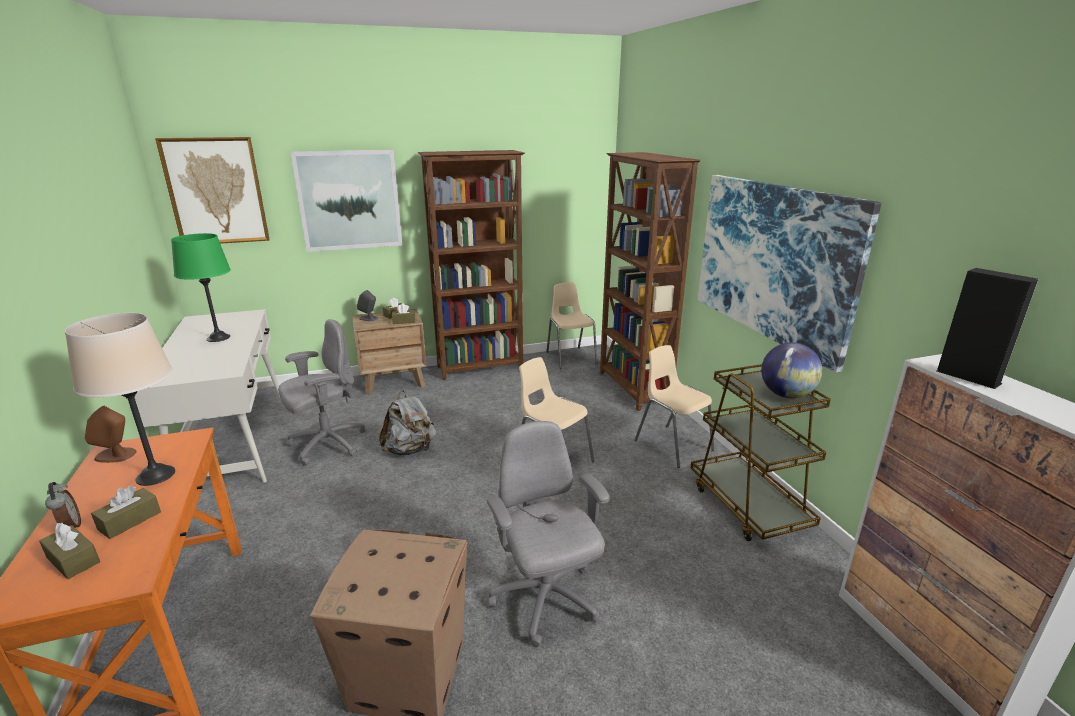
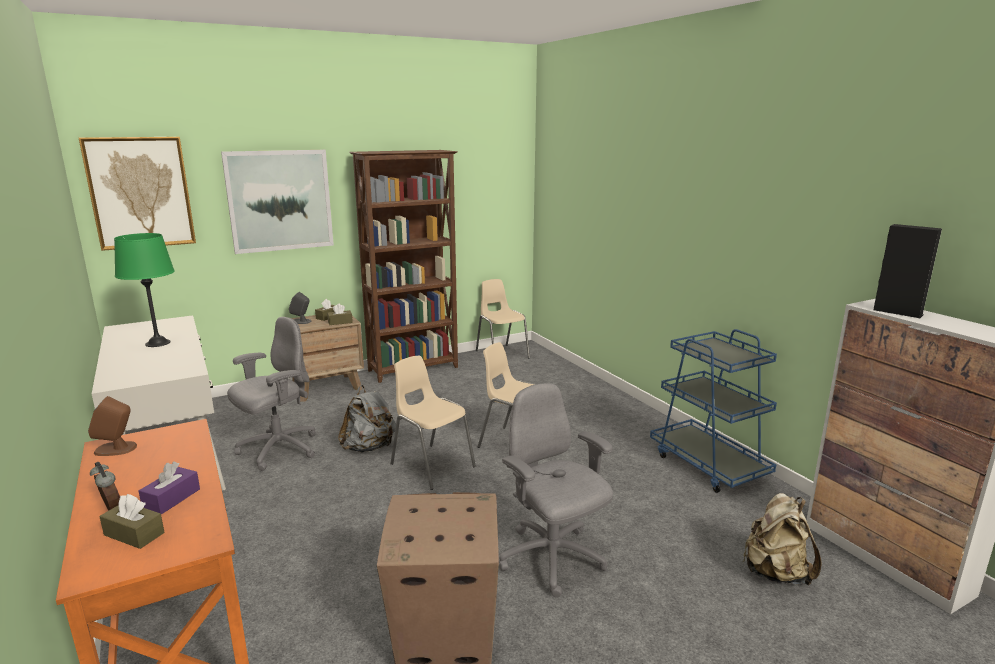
camera: 10 degrees left, 5 degrees down
(130, 521) = (171, 499): brown tissue box -> purple tissue box
(156, 475) = (173, 461): beige table lamp -> none
(633, 389) = (572, 377): brown bookcase -> none
(672, 445) = (625, 422): beige chair -> beige chair (431, 465)
(748, 505) = (708, 465): brown cart -> blue cart
(773, 261) = (709, 240): picture -> none
(786, 395) = (737, 355): globe -> none
(786, 651) = (775, 573): none -> beige backpack

